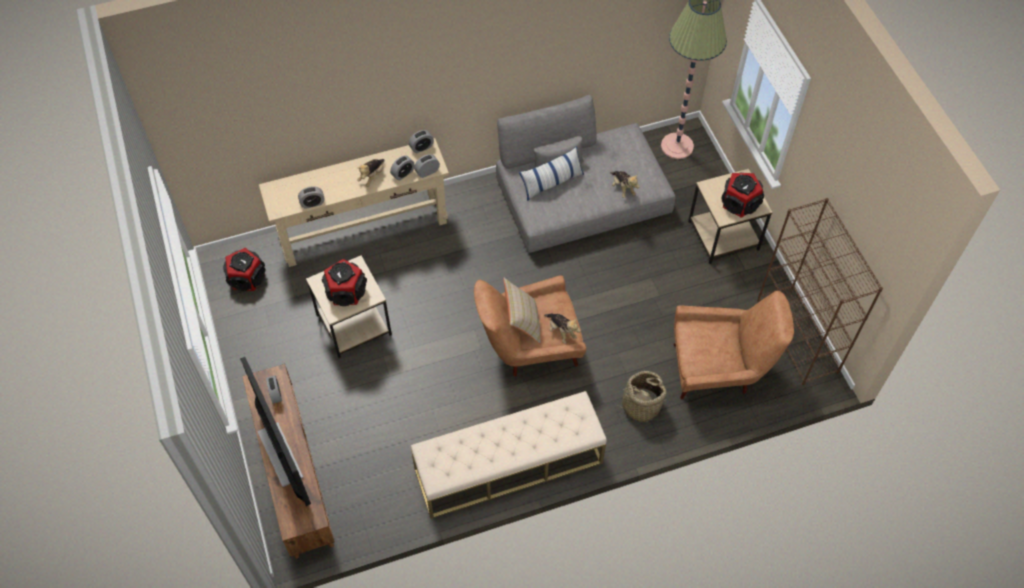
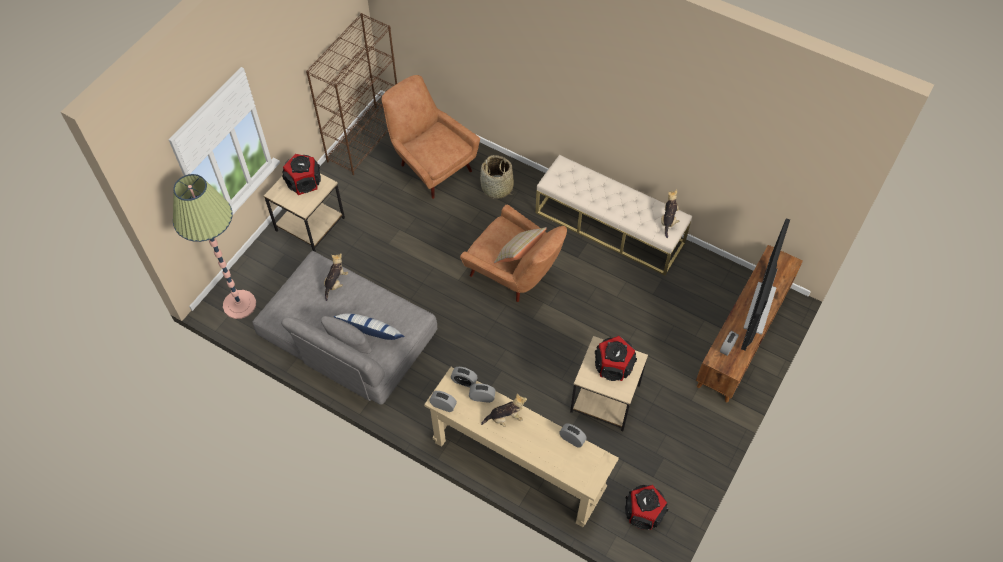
camera: 130 degrees left, 0 degrees up
(561, 331) = (504, 230): plush toy -> plush toy (668, 220)

